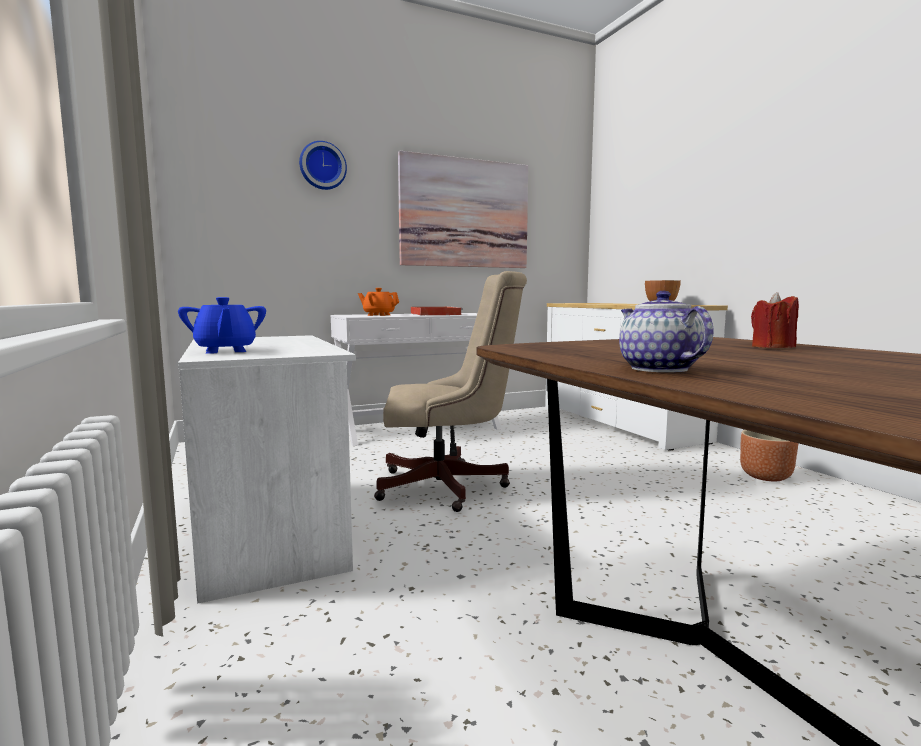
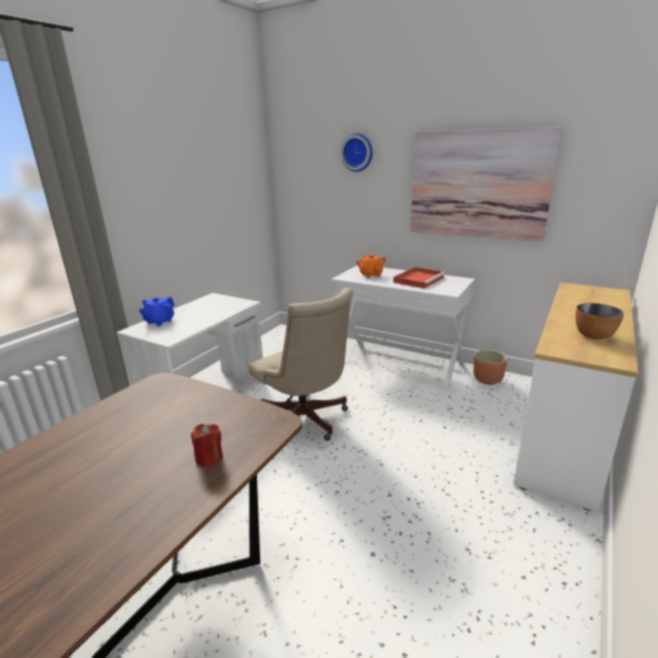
camera: 55 degrees right, 15 degrees up
(656, 369) = (60, 440): teapot -> none
(766, 476) = (522, 570): brown planter -> brown planter (488, 380)

